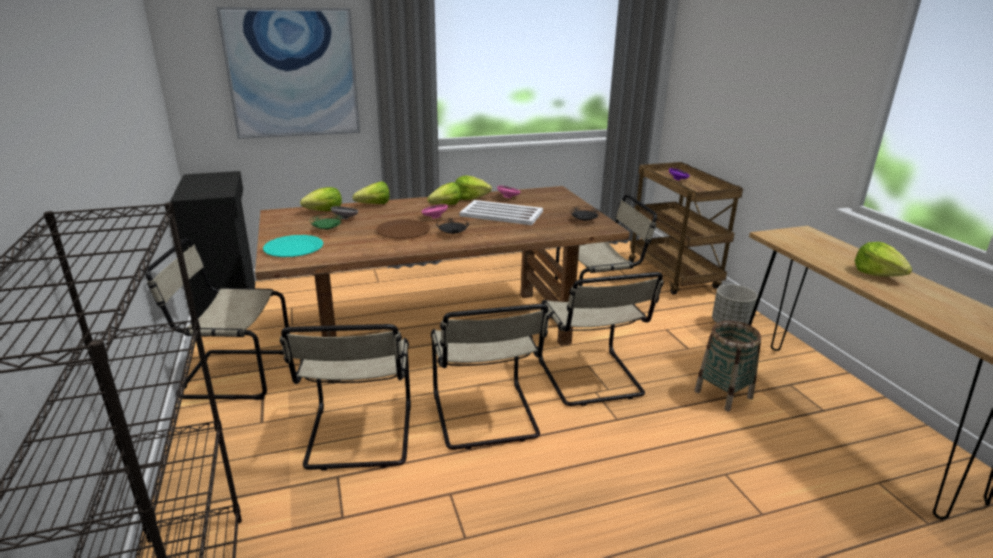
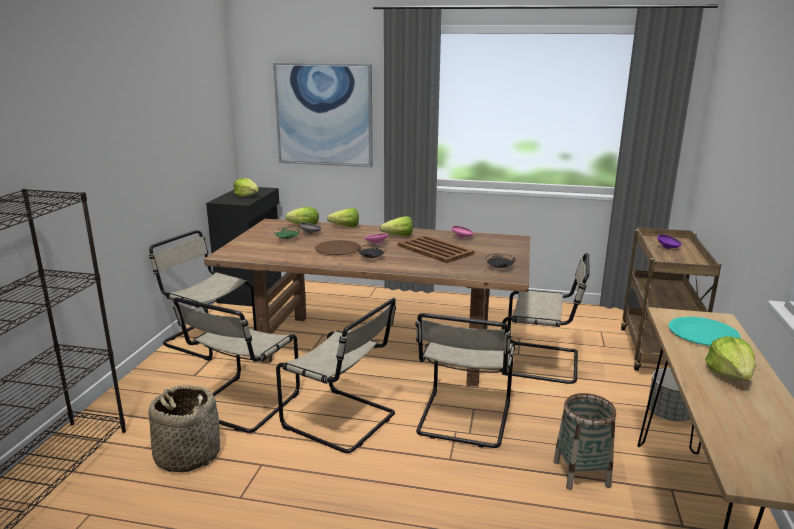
camera: 30 degrees right, 5 degrees down
(294, 248) = (248, 248): turquoise plate -> turquoise plate (703, 333)
(355, 517) = (187, 455): none -> basket
(470, 198) = (429, 233): lettuce -> lettuce (246, 196)
(486, 417) = (343, 421): beige chair -> beige chair turned 75 degrees counterclockwise
(502, 214) = (435, 250): white tray -> brown tray

